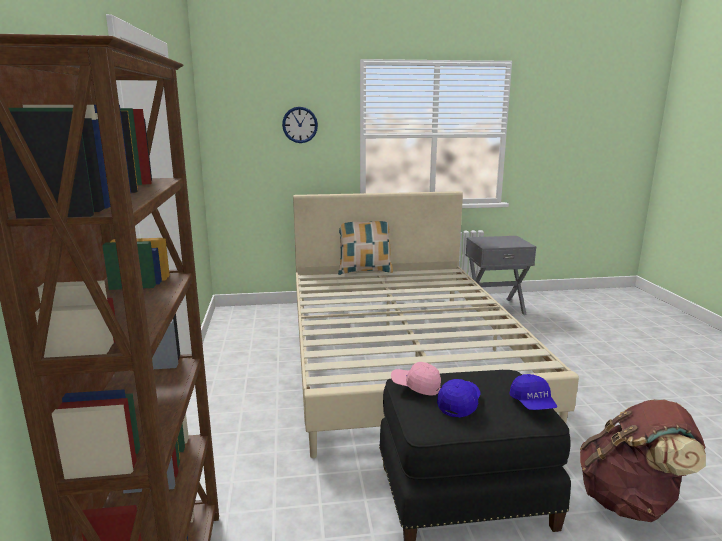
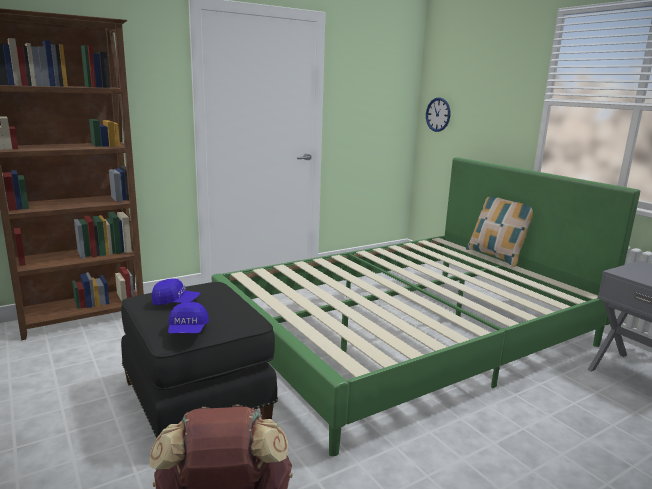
camera: 65 degrees right, 0 degrees up
(300, 125) = (489, 86): wall clock -> wall clock (438, 114)
(402, 358) = (409, 337): beige bed -> green bed
(416, 386) = (199, 286): pink cap -> none
(532, 404) = (188, 330): blue cap -> blue cap turned 60 degrees counterclockwise

